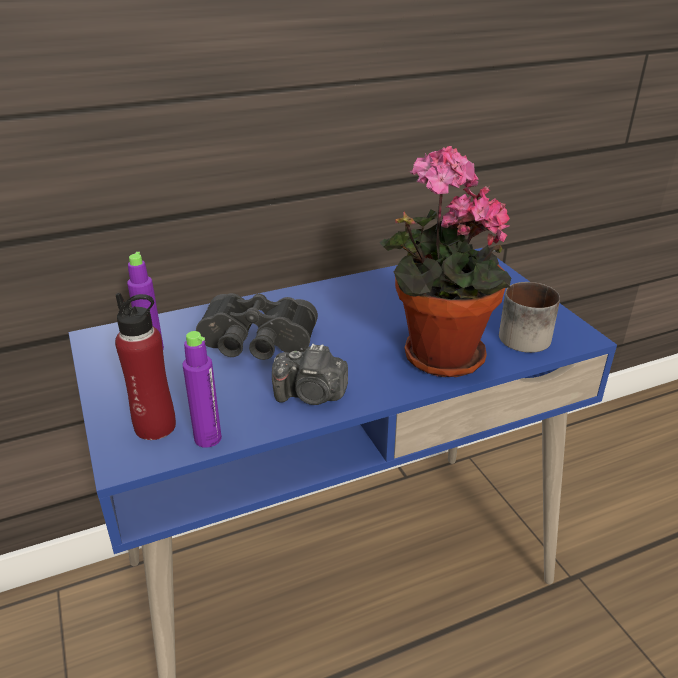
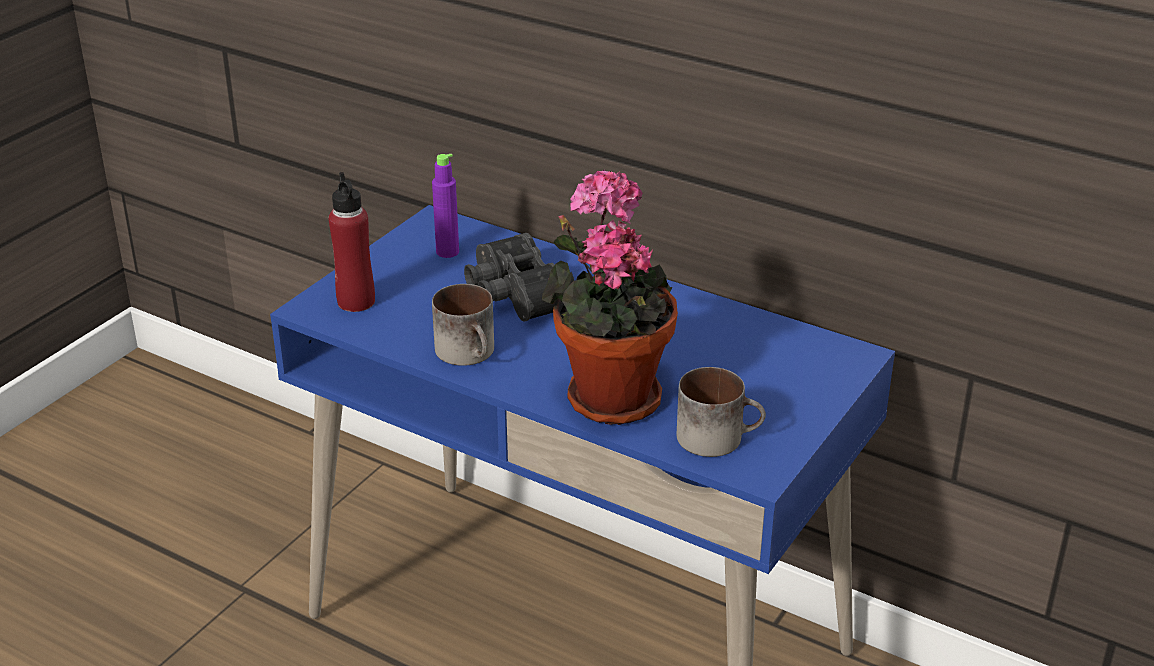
camera: 55 degrees right, 0 degrees up
(208, 438) = (366, 330): purple bottle -> none
(311, 395) = (470, 352): camera -> mug

